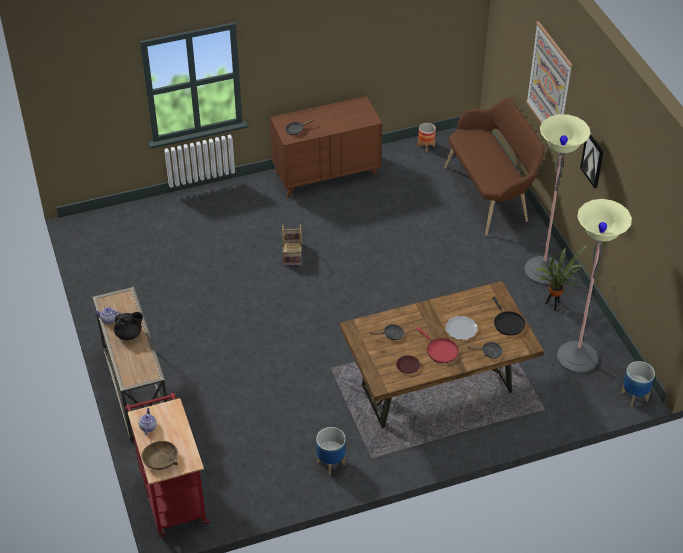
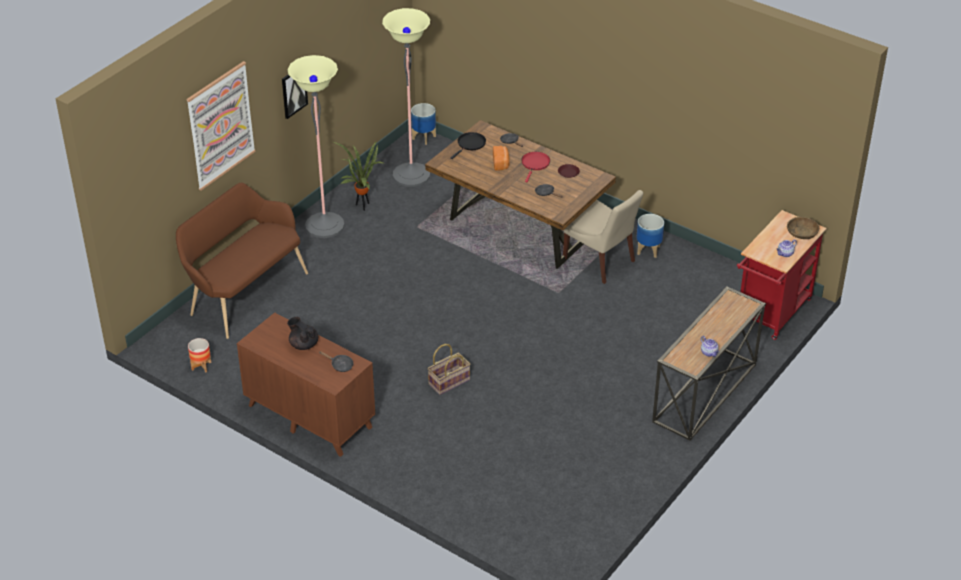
camera: 125 degrees left, 5 degrees down
(129, 334) = (708, 332): black teapot -> black teapot (303, 344)
(345, 419) = (600, 262): none -> beige chair
(461, 329) = (501, 163): plate -> bread

